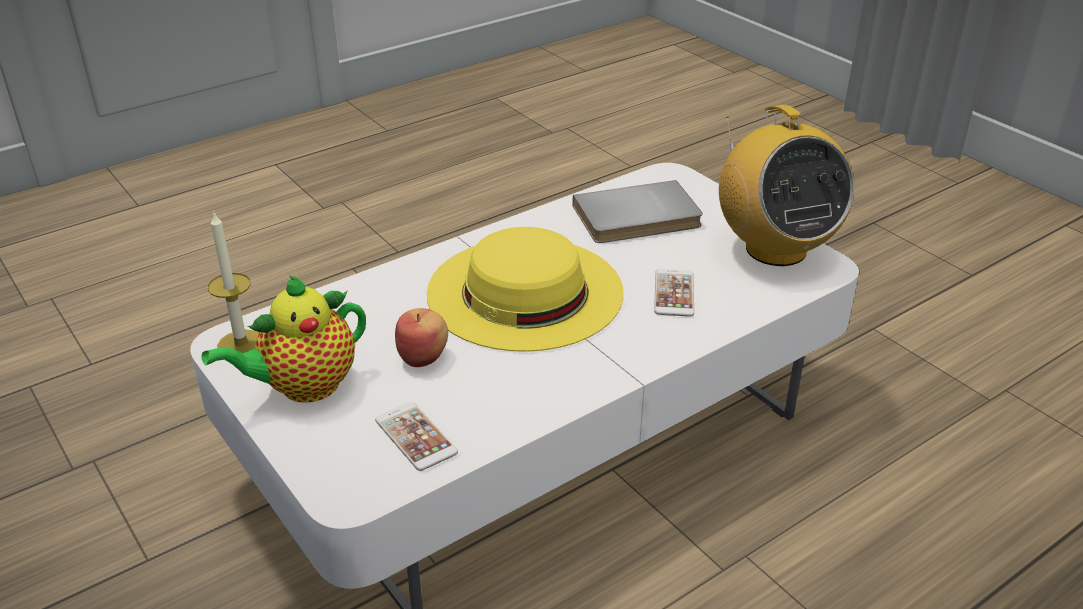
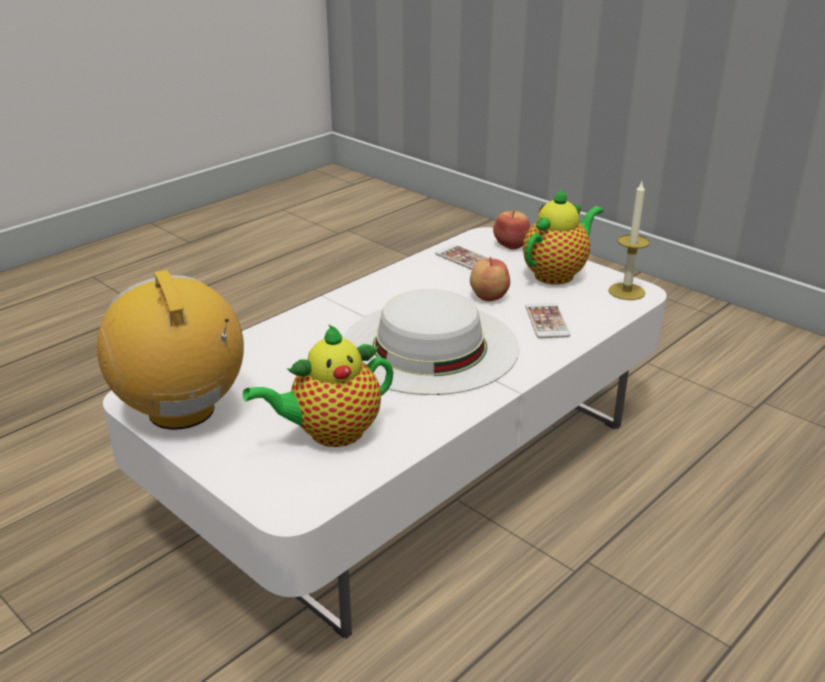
camera: 170 degrees right, 5 degrees down
(322, 465) = (511, 244): none -> apple
(525, 292) = (429, 346): yellow hat -> white hat
(638, 218) = (330, 433): grey book -> teapot
(674, 293) = (294, 357): phone -> phone (547, 321)

